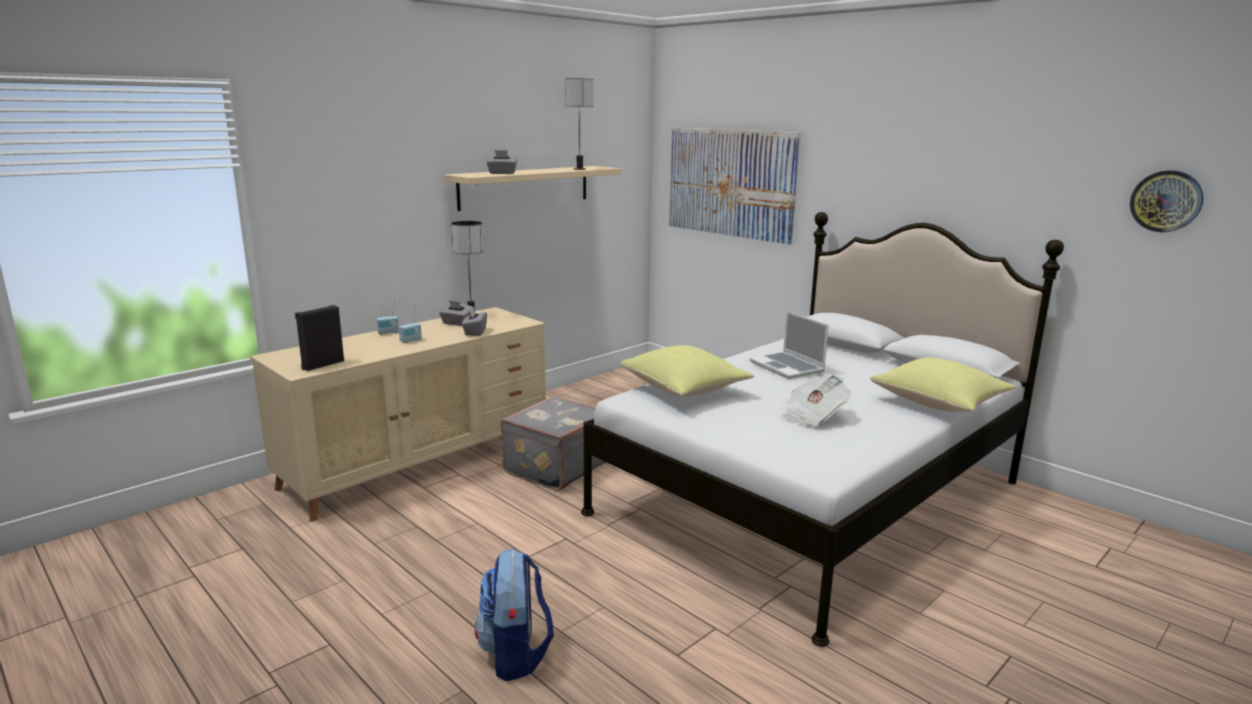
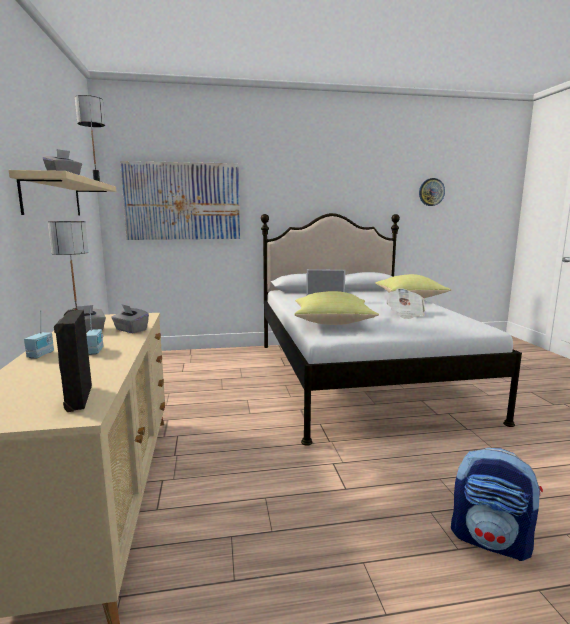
camera: 55 degrees left, 5 degrees down
(554, 467) = (218, 433): grey suitcase -> none

